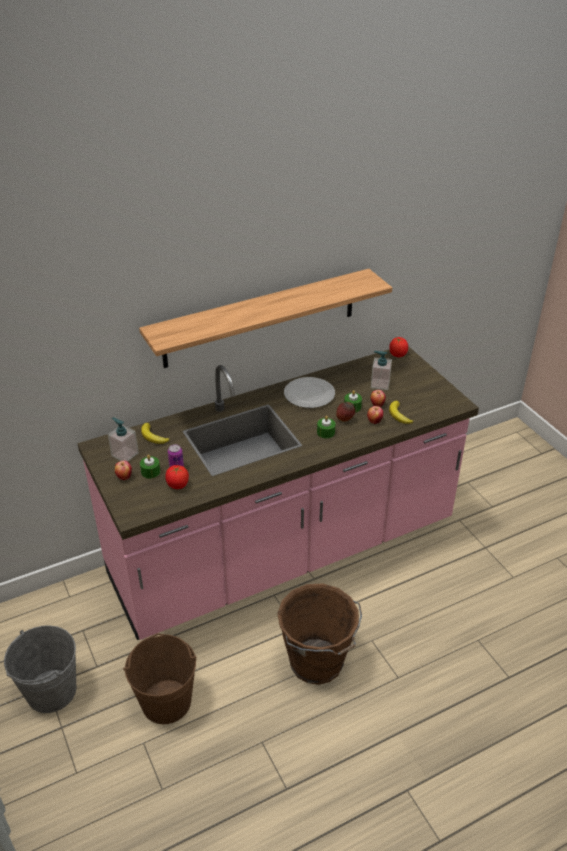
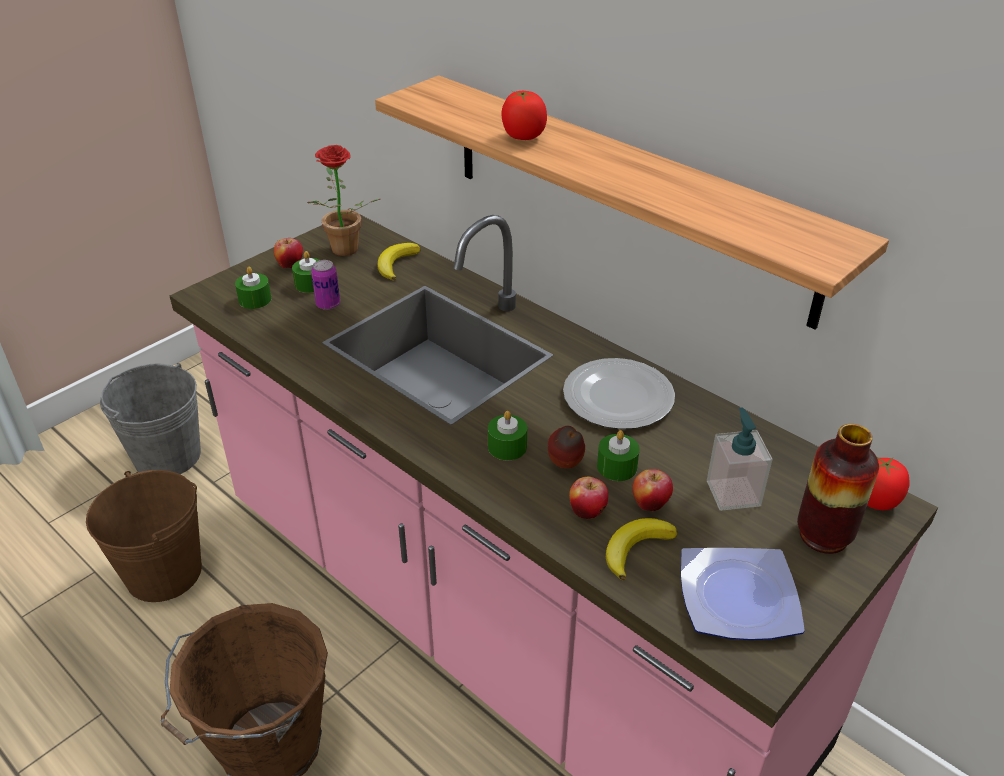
camera: 70 degrees right, 0 degrees up
(125, 454) = (343, 252): soap dispenser -> potted plant
(152, 496) = (255, 299): none -> green candle
(177, 485) = (286, 316): tomato -> tomato (523, 137)
(409, 372) = (823, 536): none -> vase
(429, 400) = (735, 596): none -> plate

